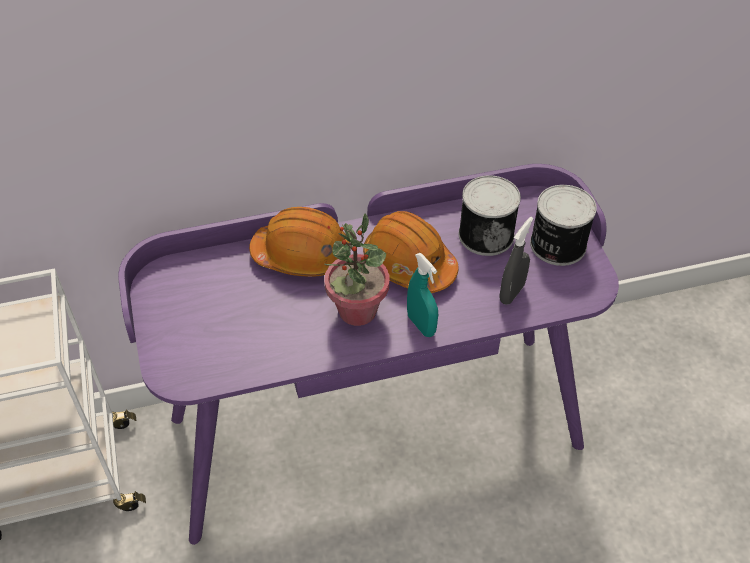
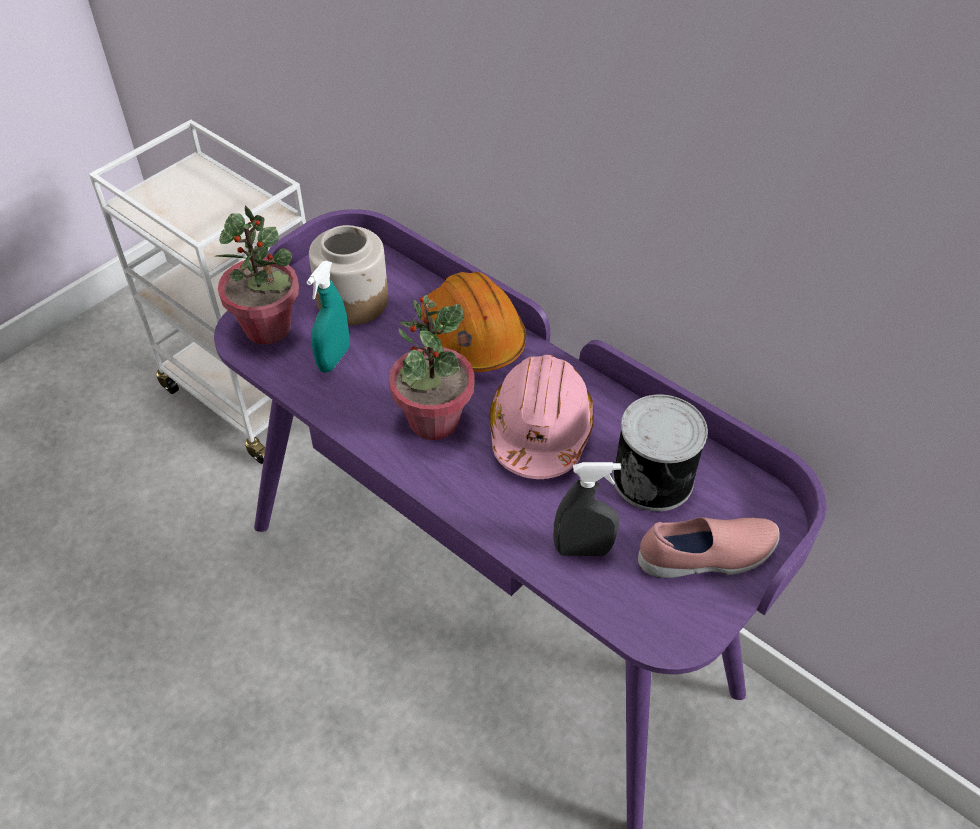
camera: 55 degrees right, 0 degrees up
(187, 360) = (268, 328): none -> potted plant
(206, 299) = (353, 300): none -> jar
(409, 264) = (540, 430): orange hard hat -> pink hard hat
(421, 325) = (459, 486): turquoise spray bottle -> turquoise spray bottle (334, 359)
(556, 245) = (706, 558): can -> pink shoe

